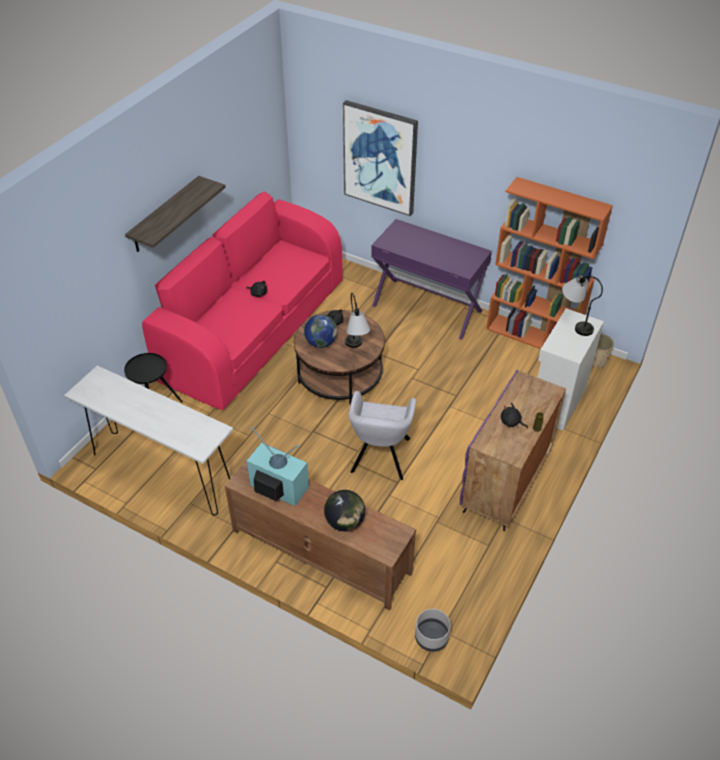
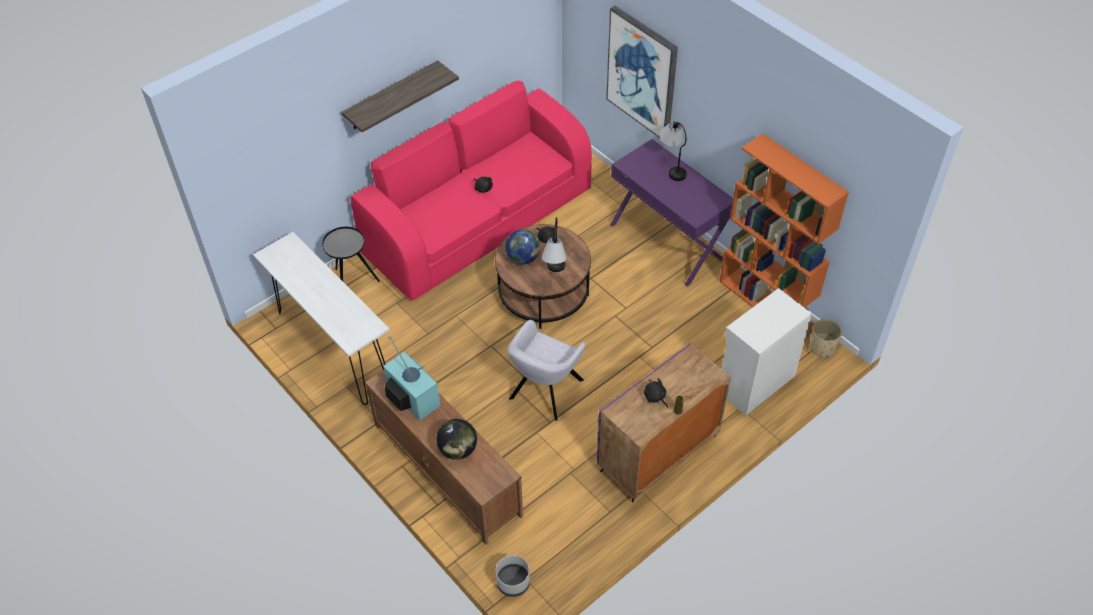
camera: 20 degrees right, 5 degrees up
(574, 323) = (778, 307): table lamp -> table lamp (672, 166)

